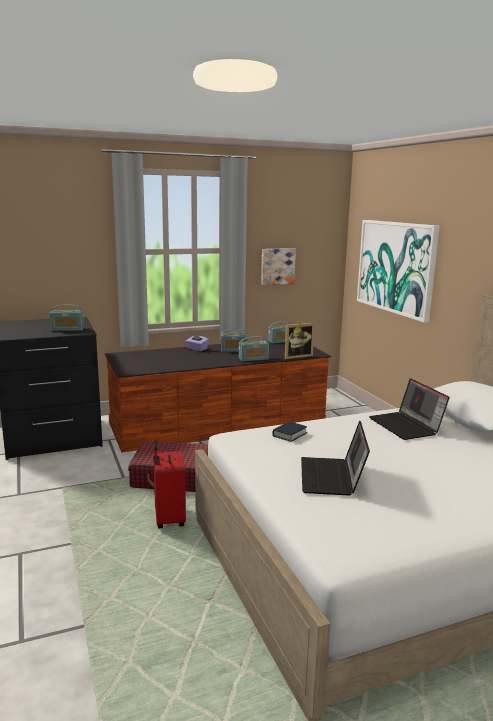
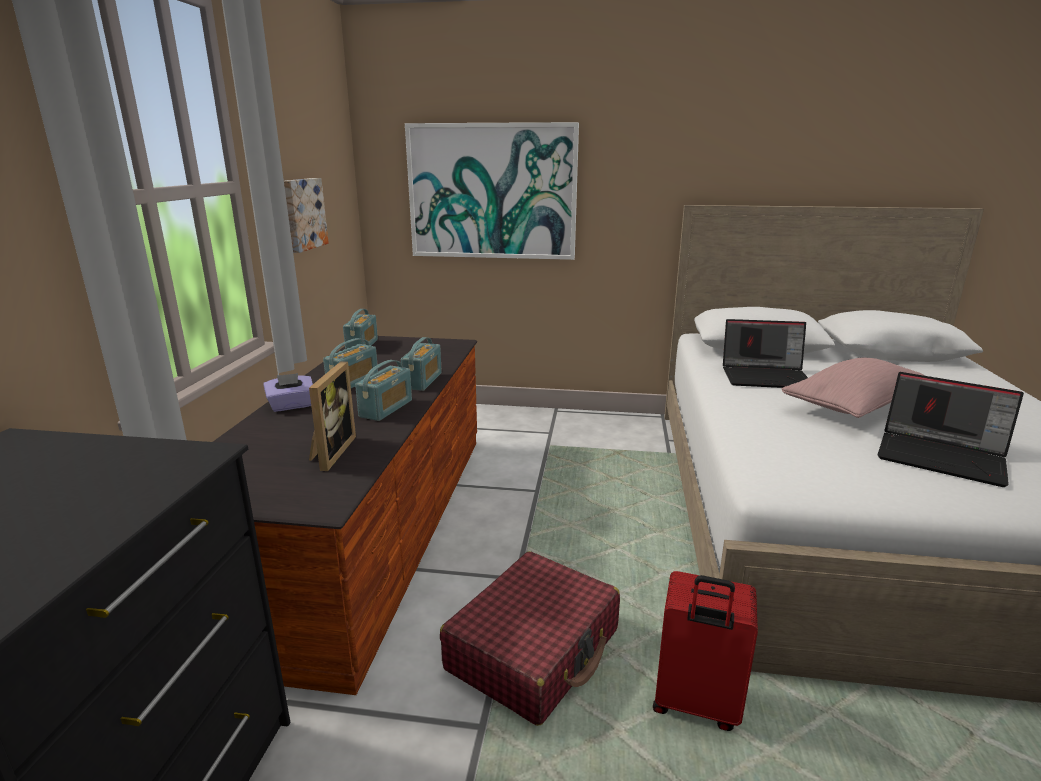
camera: 60 degrees left, 5 degrees up
(67, 329) = (115, 474): radio -> radio (386, 408)
(289, 435) = (776, 443): book -> none
(297, 356) = (452, 355): picture frame -> picture frame (330, 452)
(389, 453) = (853, 406): none -> pink pillow

